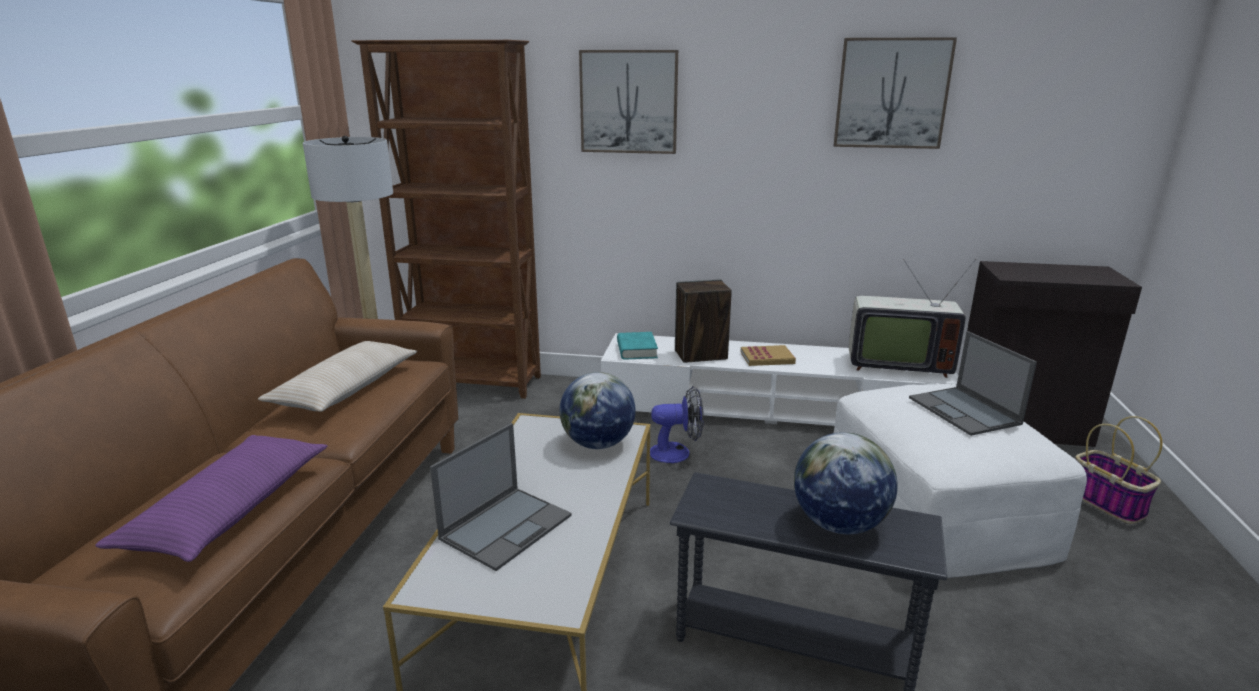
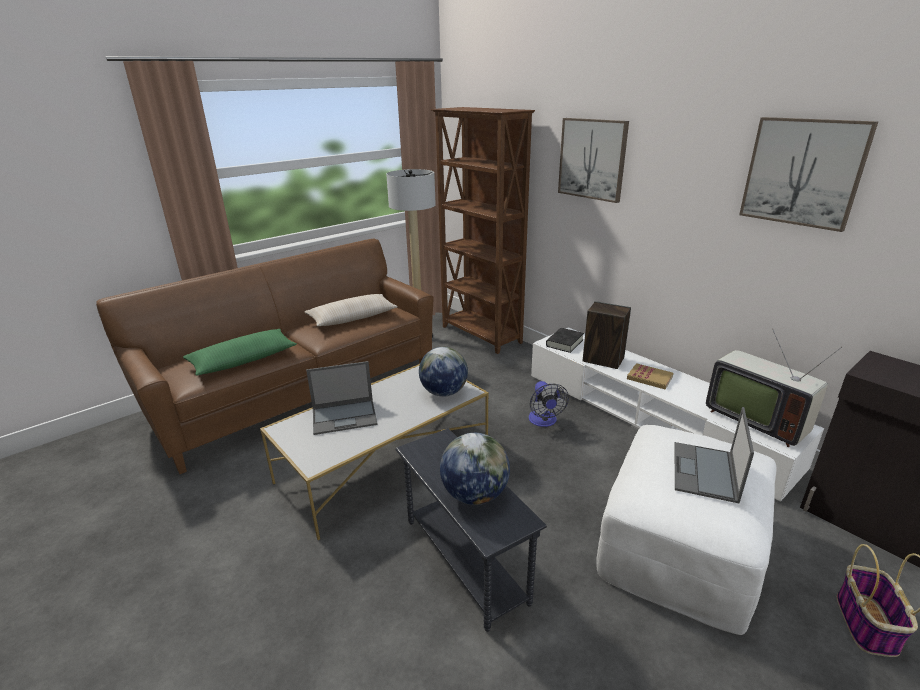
camera: 40 degrees right, 5 degrees up
(230, 510) = (243, 360): purple pillow -> green pillow
(636, 350) = (564, 343): turquoise book -> black book
(677, 452) = (544, 421): fan -> fan turned 45 degrees clockwise

